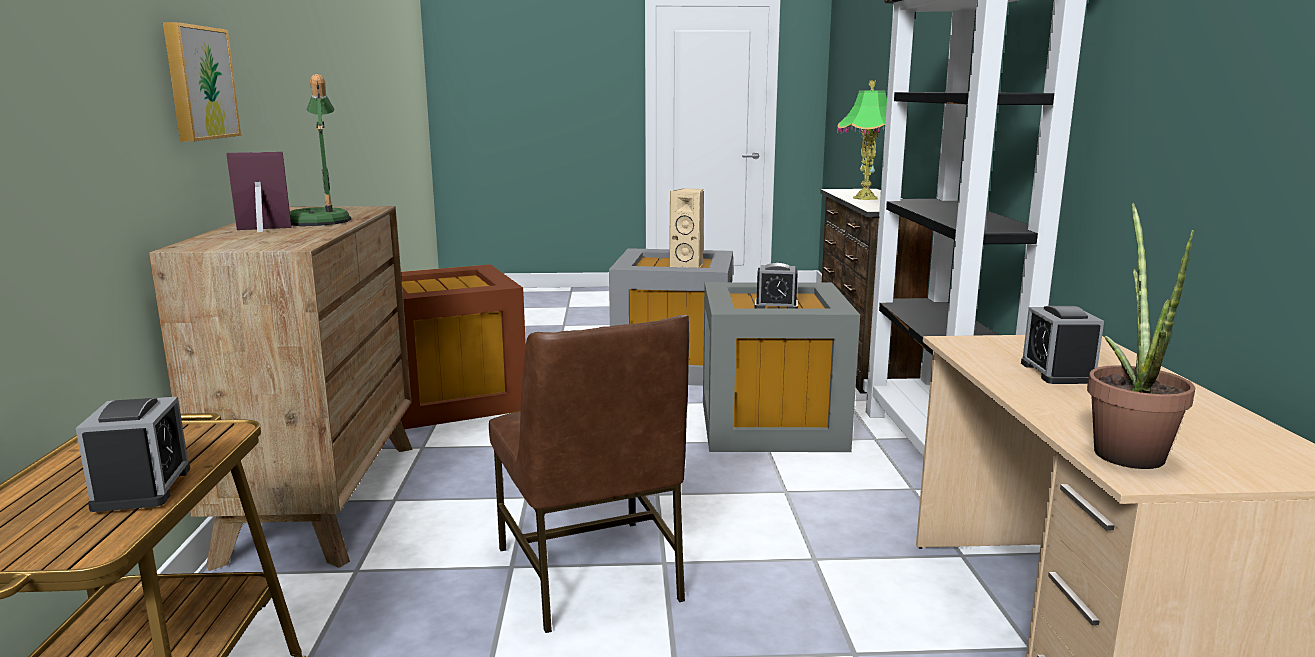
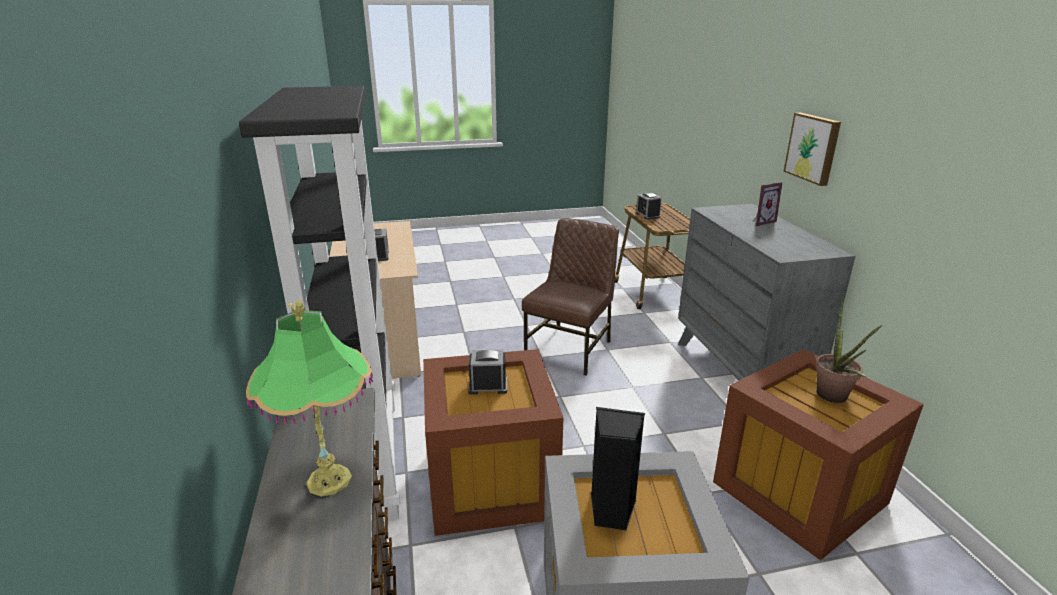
camera: 170 degrees right, 10 degrees up
(320, 219) = (767, 236): table lamp -> none
(323, 499) = (739, 374): brown dresser -> grey dresser
(591, 574) = (570, 349): brown chair -> brown chair turned 60 degrees clockwise
(688, 265) = (611, 511): beige speaker -> black speaker
(773, 424) = (489, 484): grey storage box -> brown storage box
(1125, 449) = (394, 230): potted plant -> potted plant (834, 398)

